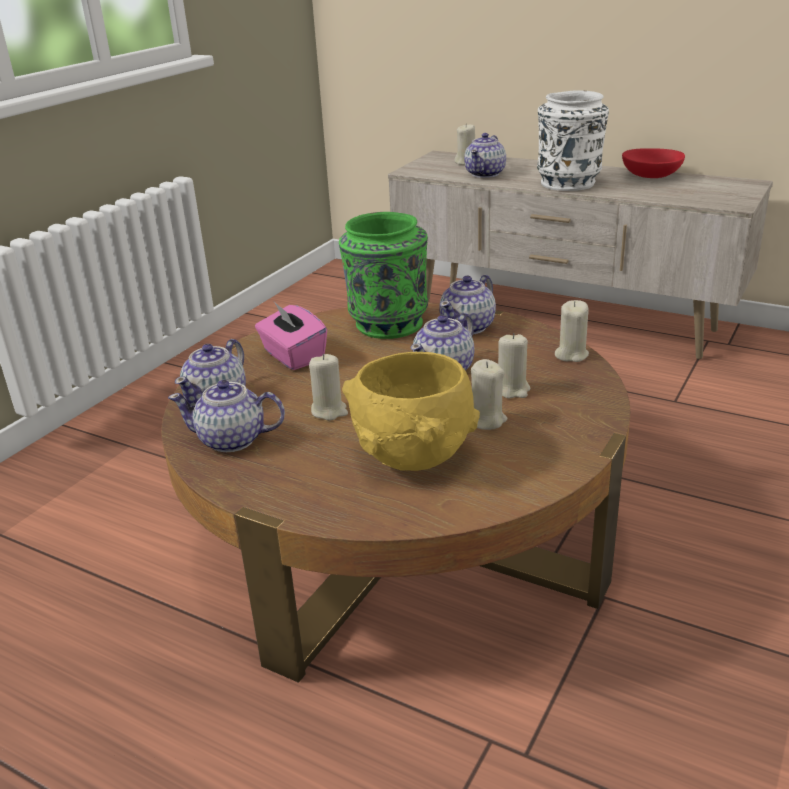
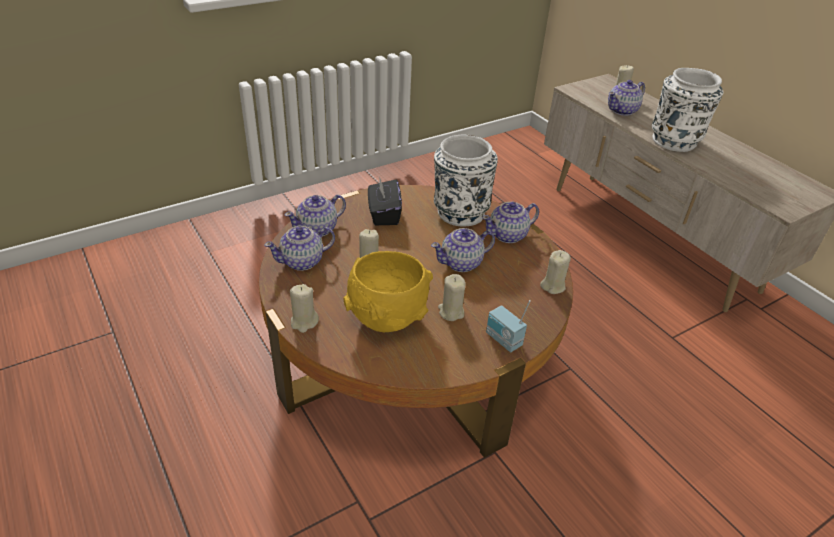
camera: 25 degrees right, 10 degrees up
(232, 440) = (302, 261): teapot -> teapot turned 60 degrees counterclockwise
(293, 356) = (384, 214): pink tissue box -> black tissue box
(387, 324) = (459, 212): green vase -> white vase
(512, 390) = (488, 297): beige candle -> beige candle (304, 322)
(576, 424) = (502, 340): none -> radio
(650, 176) = (747, 156): red bowl -> none

